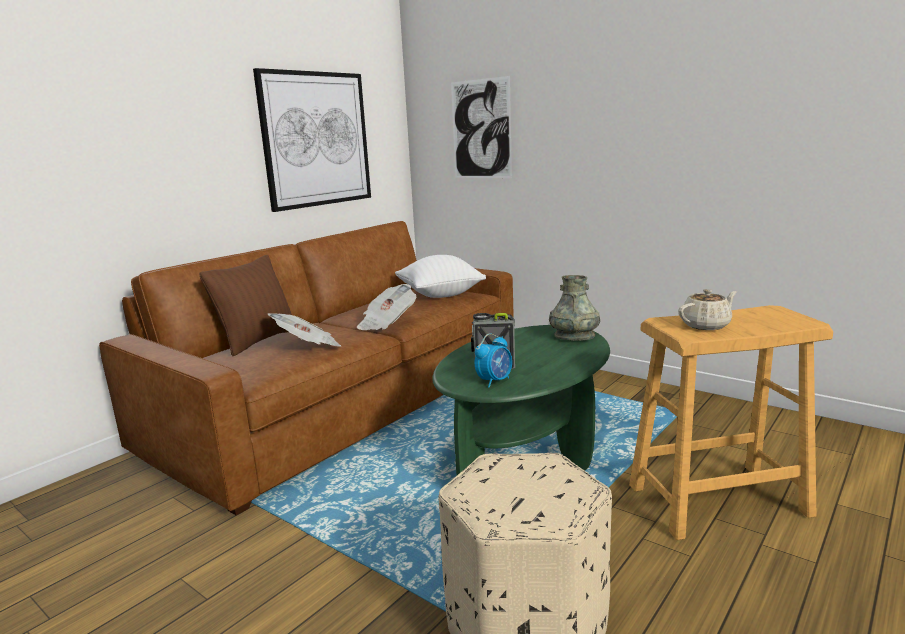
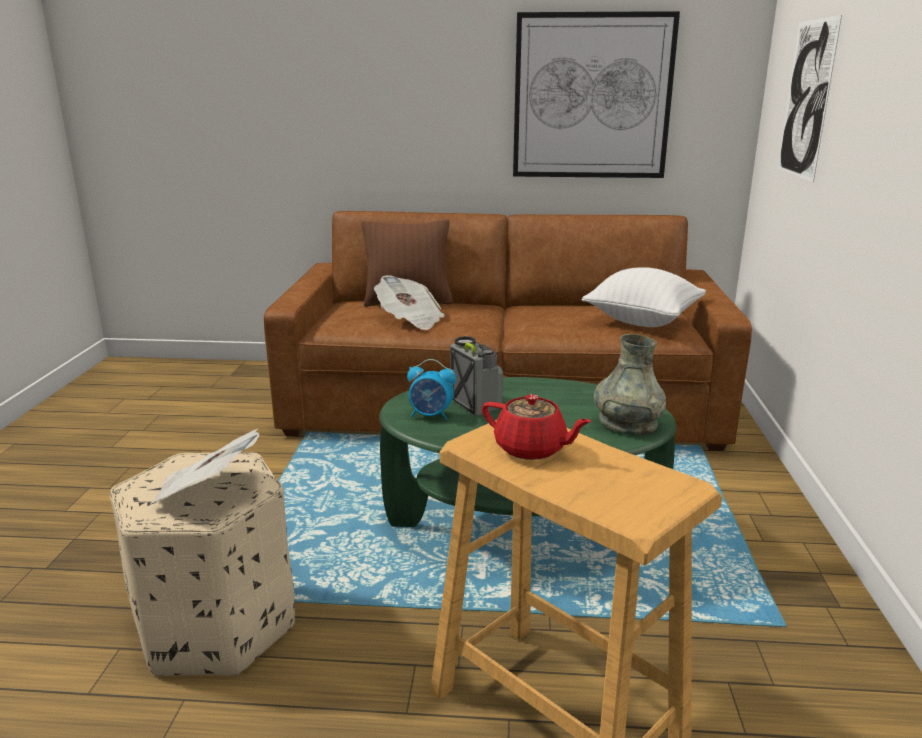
camera: 55 degrees right, 5 degrees up
(387, 323) = (519, 328): newspaper -> newspaper (208, 492)
(706, 325) = (531, 449): beige teapot -> red teapot

